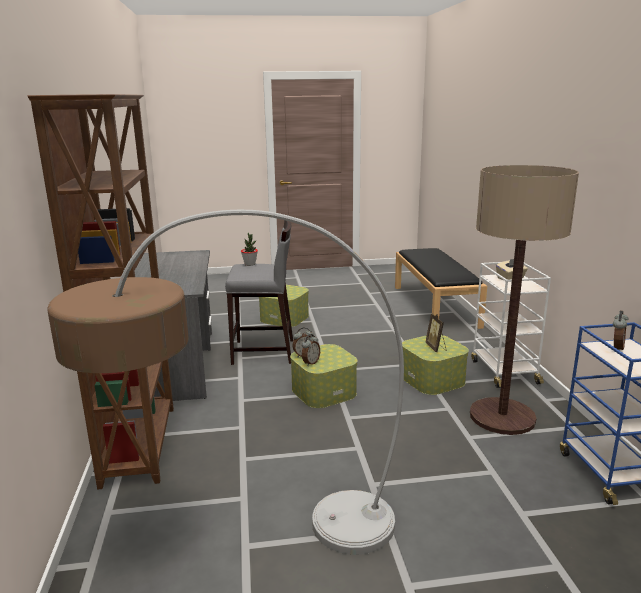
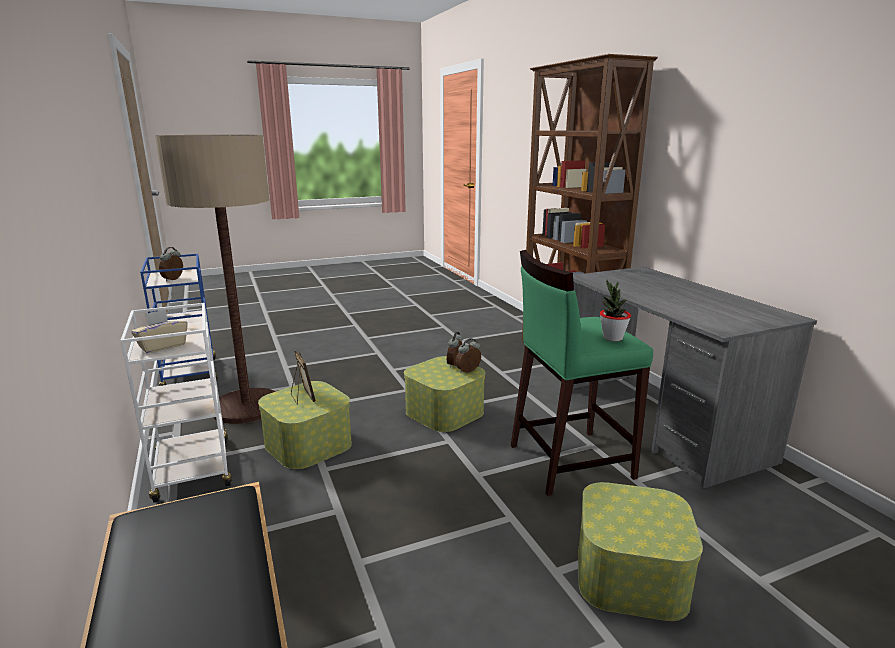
camera: 165 degrees right, 0 degrees up
(239, 541) = (448, 327): floor lamp -> none
(264, 352) = (569, 461): grey stool -> green stool

